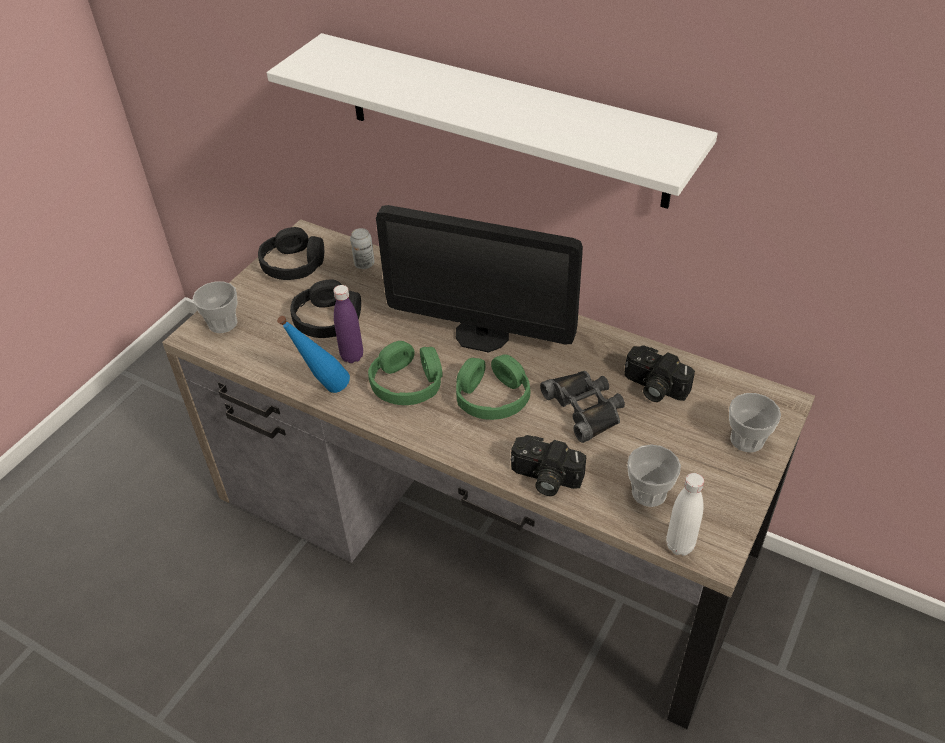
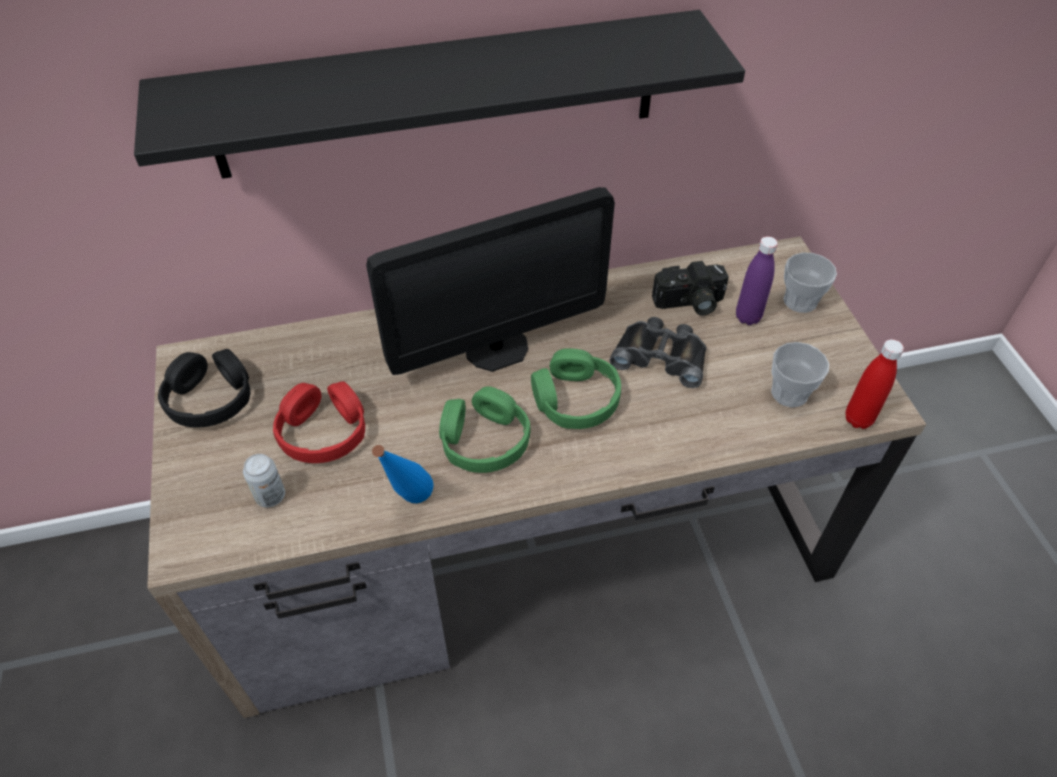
camera: 45 degrees left, 5 degrees up
(223, 323) = (202, 515): cup -> none
(328, 319) = (323, 432): black headphones -> red headphones
(352, 356) = (396, 452): purple bottle -> purple bottle (747, 317)
(364, 264) = (293, 351): can -> can (270, 496)
(502, 120) = (438, 96): white shelf -> black shelf
(544, 478) = (704, 440): camera -> none
(679, 545) = (858, 419): white bottle -> red bottle

